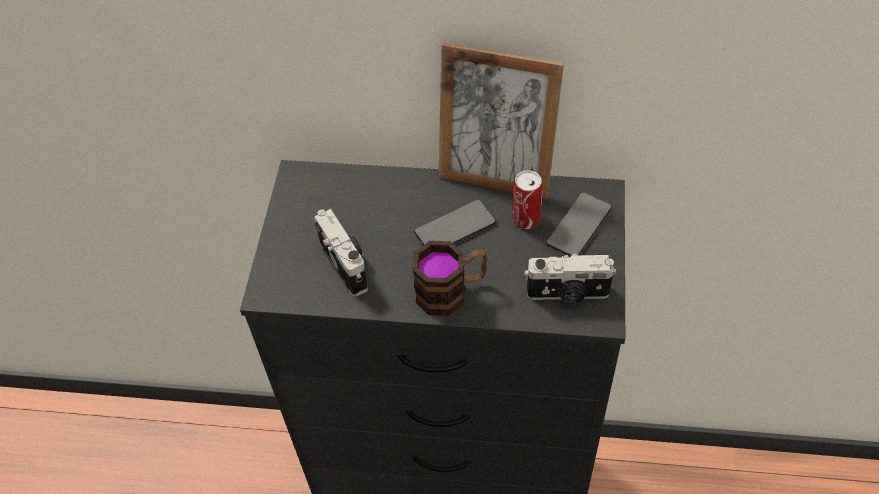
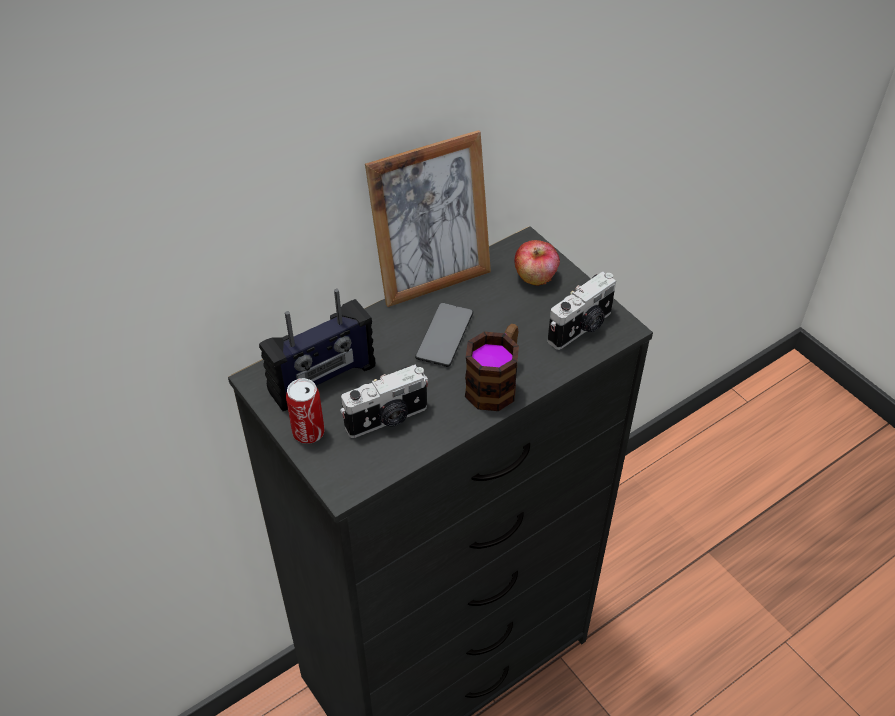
camera: 45 degrees left, 5 degrees down
(336, 204) = (323, 380): none -> radio
(346, 264) = (387, 419): camera -> camera turned 135 degrees clockwise
(526, 219) = (491, 296): can -> can (308, 432)
(579, 226) = (535, 277): phone -> apple

